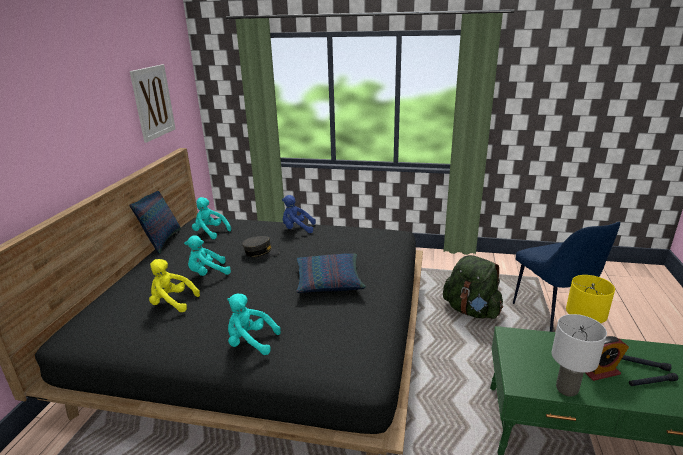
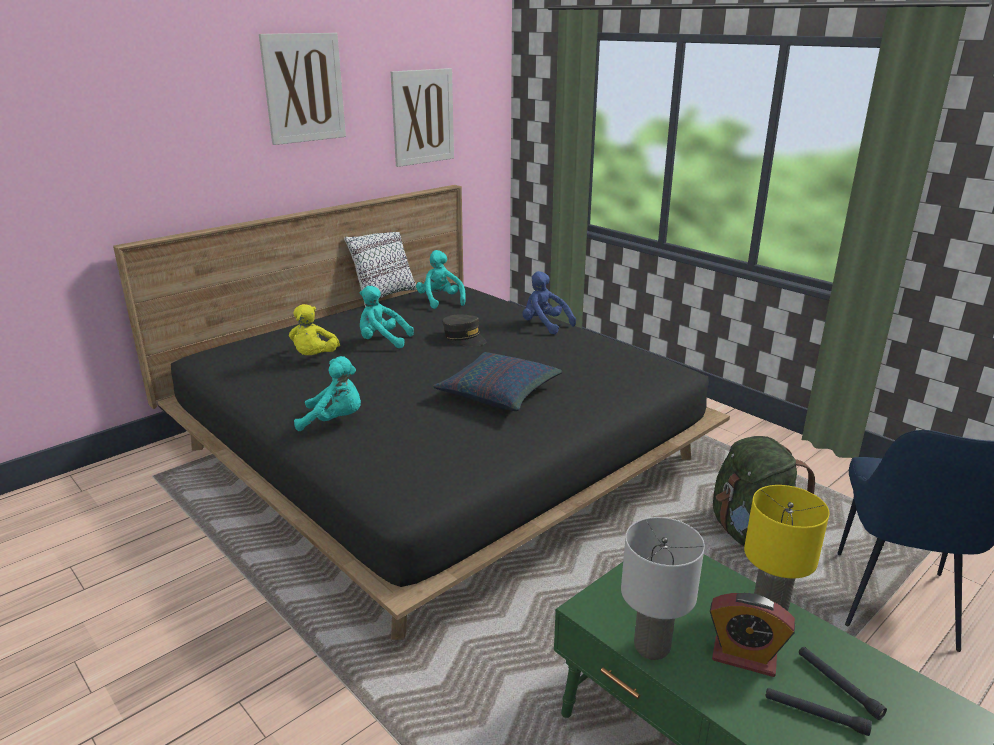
camera: 35 degrees right, 0 degrees up
(78, 92) = (304, 88): none -> picture
(162, 241) = (385, 296): blue pillow -> white pillow
(172, 303) = (314, 357): yellow plush toy -> yellow plush toy turned 135 degrees counterclockwise
(250, 342) = (335, 420): turquoise plush toy -> turquoise plush toy turned 135 degrees clockwise

